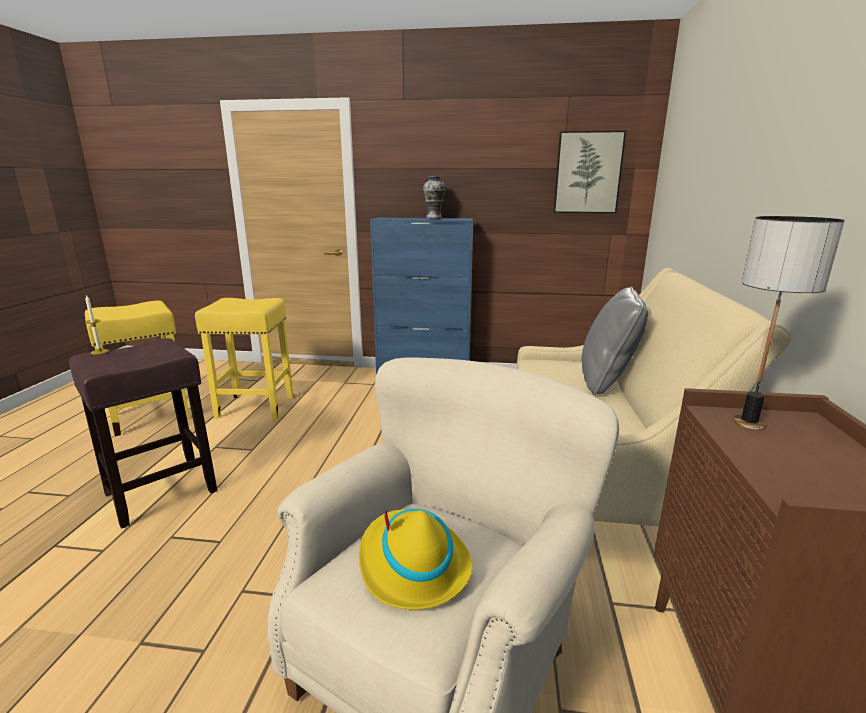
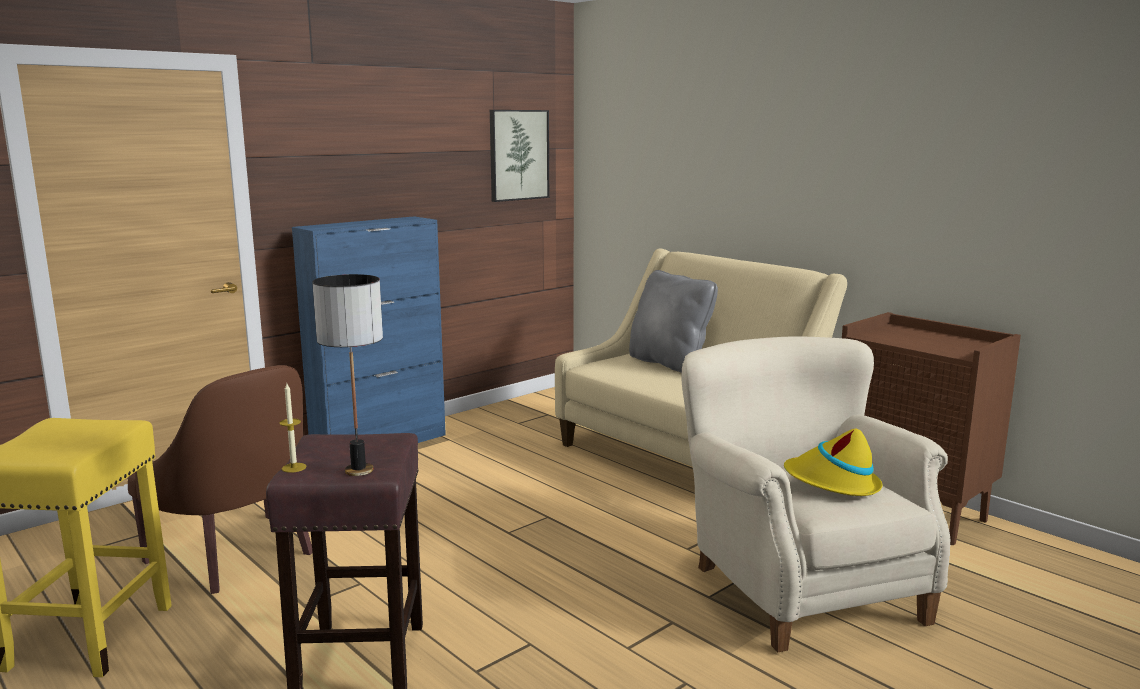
camera: 50 degrees left, 5 degrees down
(254, 407) = (238, 555): yellow stool -> brown armchair
(434, 218) = (380, 221): vase -> none
(749, 423) = (885, 335): table lamp -> table lamp (358, 470)

